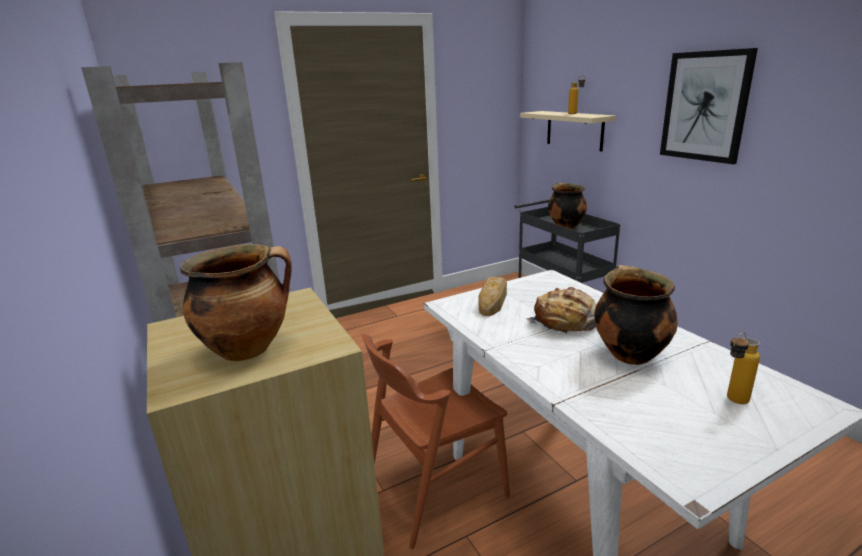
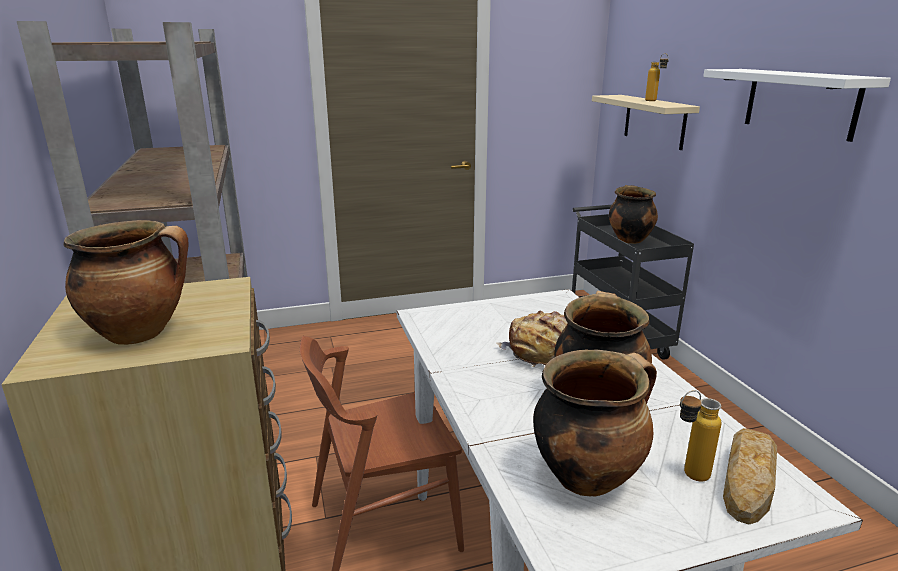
camera: 10 degrees right, 0 degrees up
(493, 300) = (476, 317): bread -> bread (748, 479)
(660, 413) = (587, 476): none -> cooking pot
(705, 106) = (800, 102): picture -> white shelf

